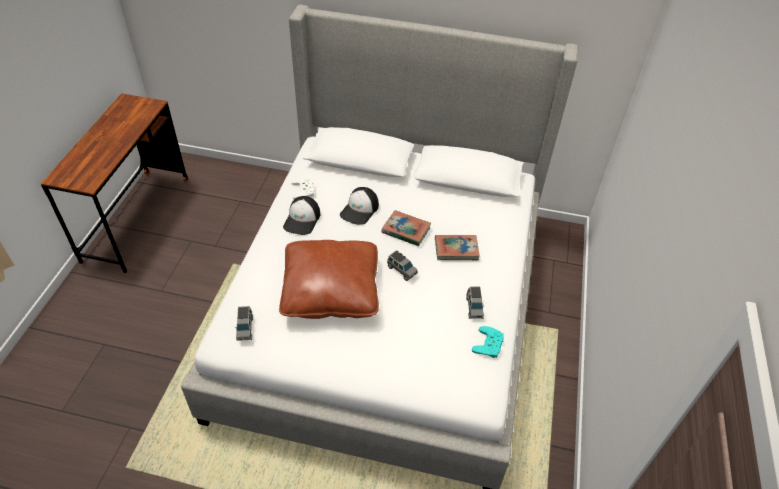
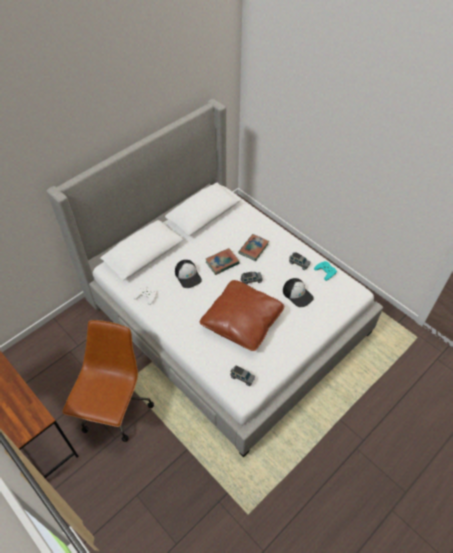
camera: 55 degrees left, 5 degrees up
(195, 272) = (115, 409): none -> brown office chair
(302, 220) = (173, 308): cap -> cap (297, 294)

